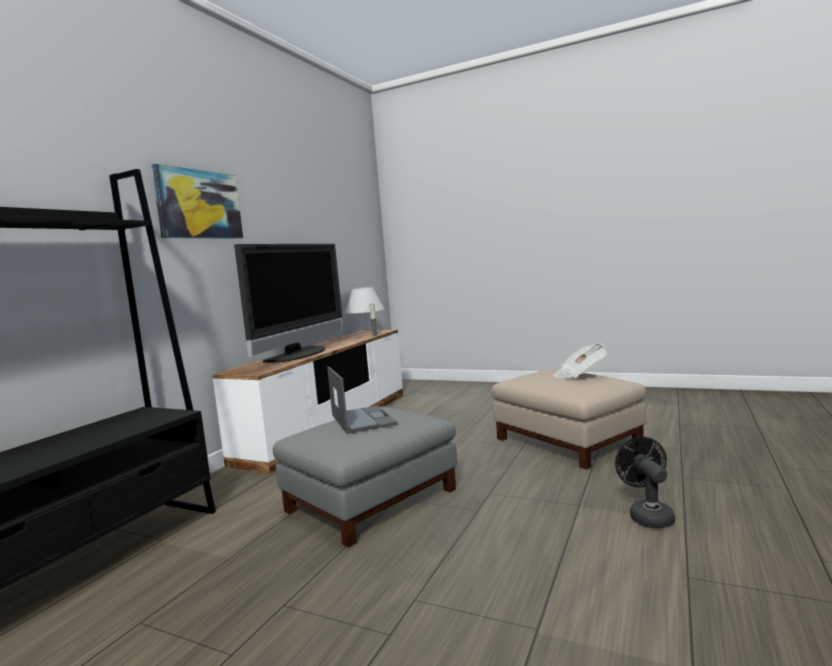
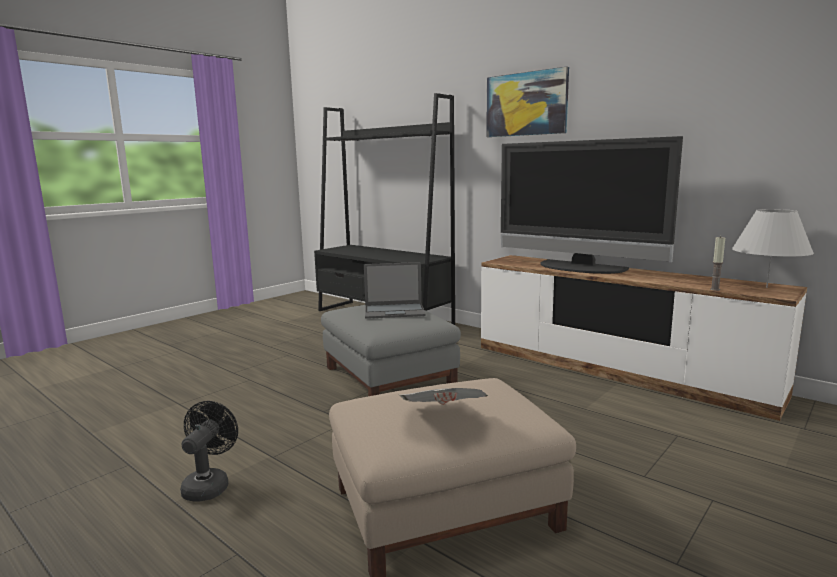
camera: 105 degrees right, 5 degrees up
(647, 515) = (209, 485): black fan -> black fan turned 90 degrees counterclockwise

